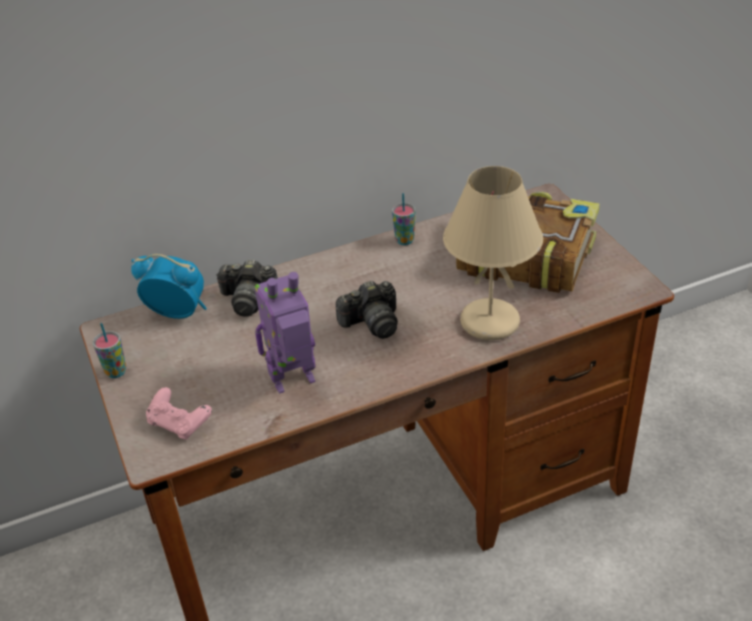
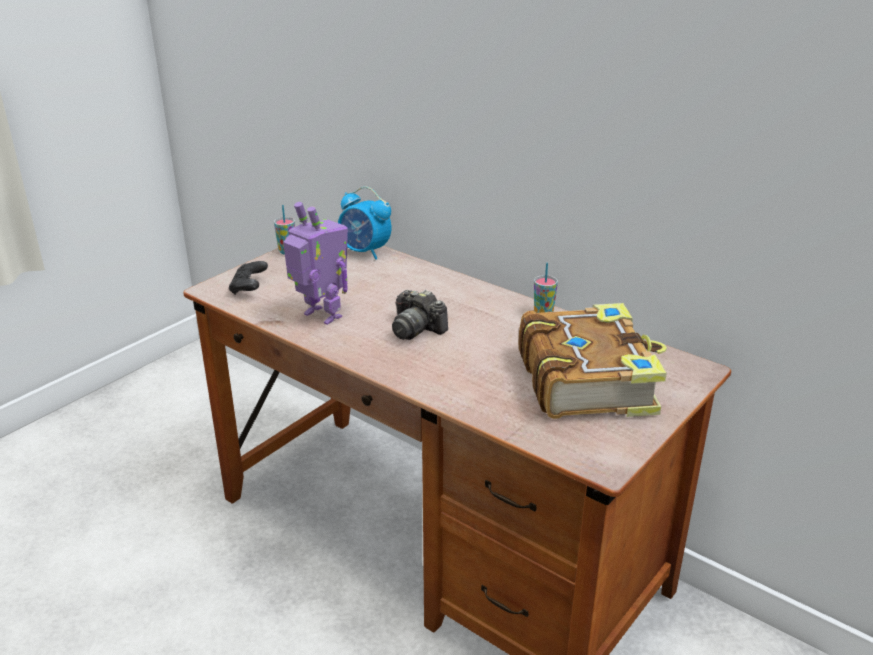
camera: 60 degrees right, 10 degrees down
(177, 312) = (365, 252): alarm clock -> alarm clock turned 135 degrees clockwise
(179, 424) = (249, 288): pink game controller -> black game controller
(249, 300) = (401, 272): camera -> none
(488, 323) = (465, 384): beige table lamp -> none

